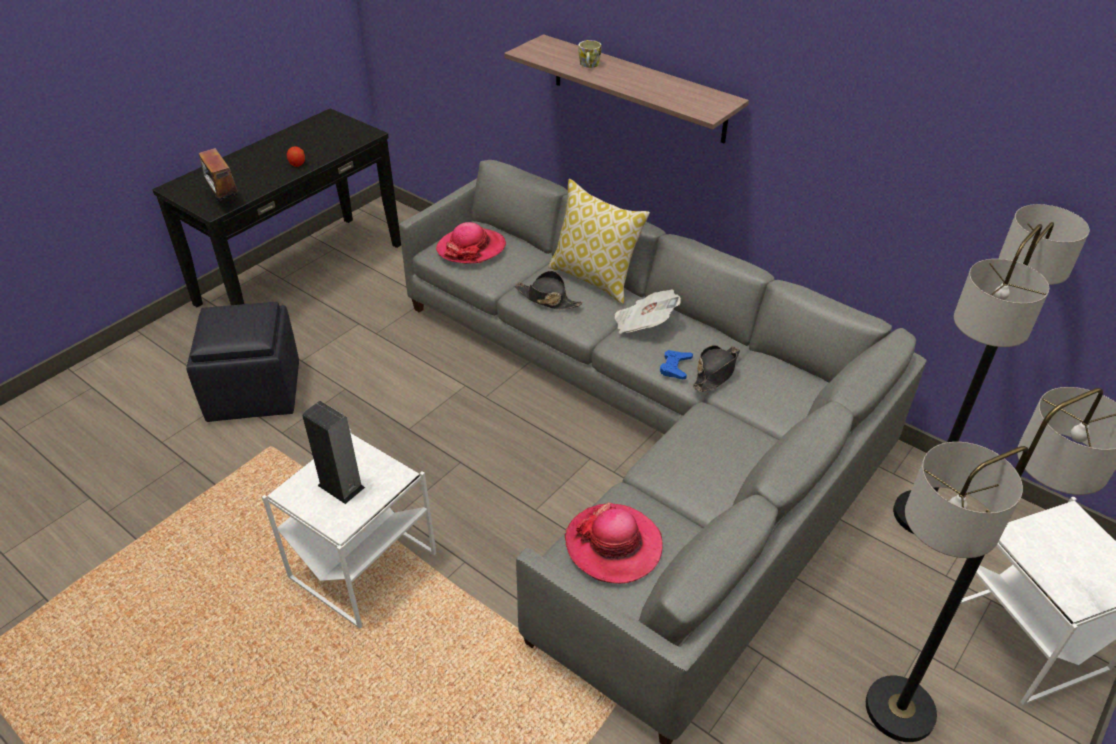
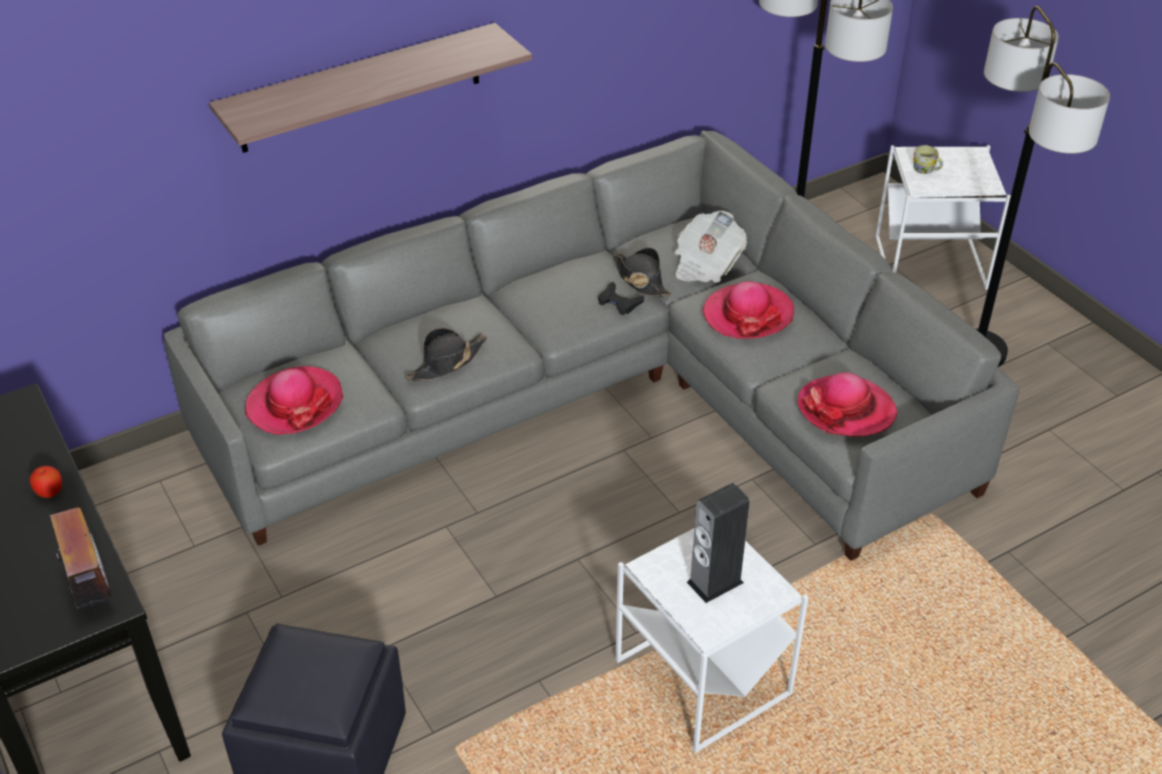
camera: 70 degrees left, 0 degrees up
(224, 200) = (92, 589): radio -> radio turned 105 degrees counterclockwise
(589, 65) = (331, 90): mug -> mug (926, 169)
(594, 278) = (430, 317): pillow -> none
(644, 325) = (535, 305): newspaper -> newspaper (705, 264)
(675, 367) = (619, 302): blue game controller -> black game controller
(712, 449) = (748, 314): none -> hat

